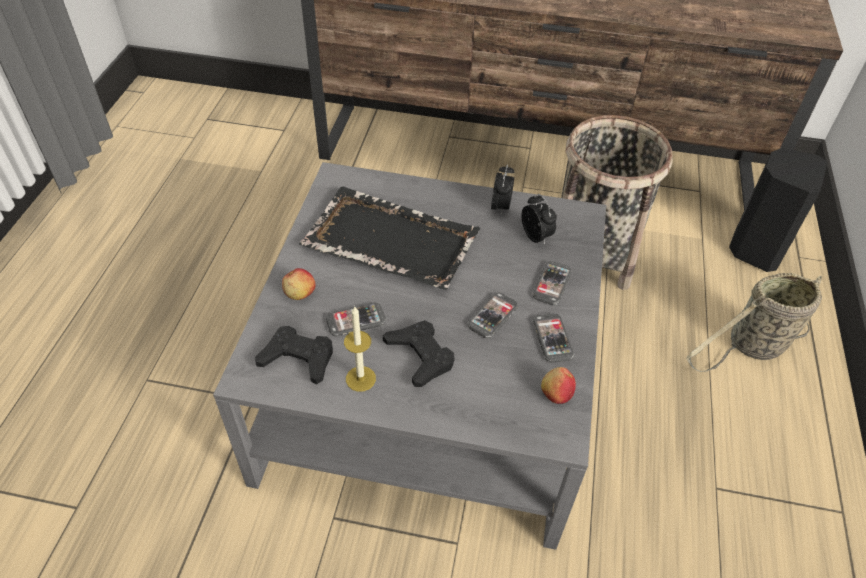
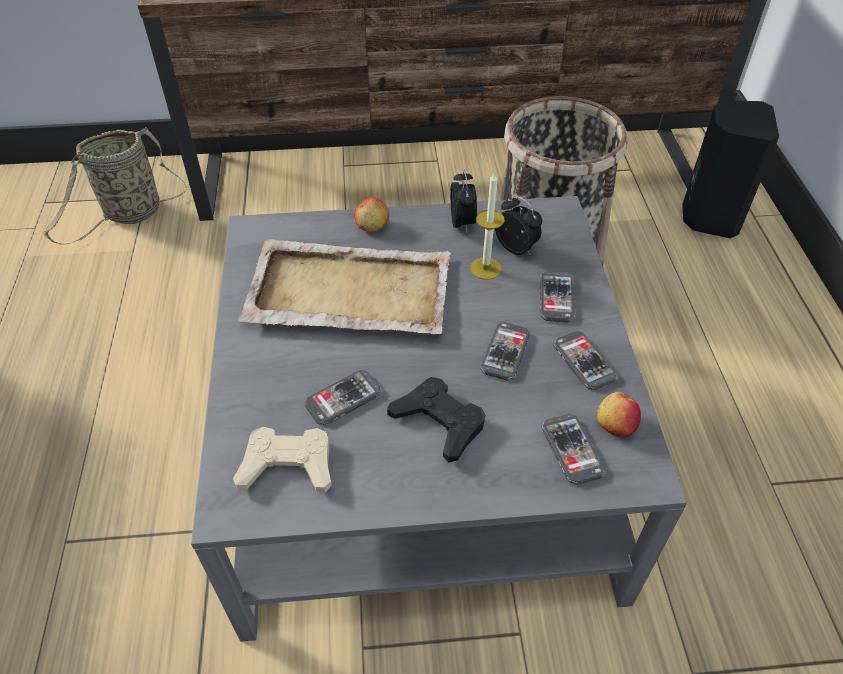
camera: 15 degrees left, 0 degrees up
(298, 358) = (287, 465): black game controller -> beige game controller
(300, 293) = (259, 382): apple -> apple (372, 226)
(360, 378) = (377, 470): candle -> candle (485, 268)
(389, 241) = (347, 291): black tray -> beige tray
(513, 403) = (572, 450): none -> phone
(752, 346) = (746, 319): basket -> basket (130, 214)

